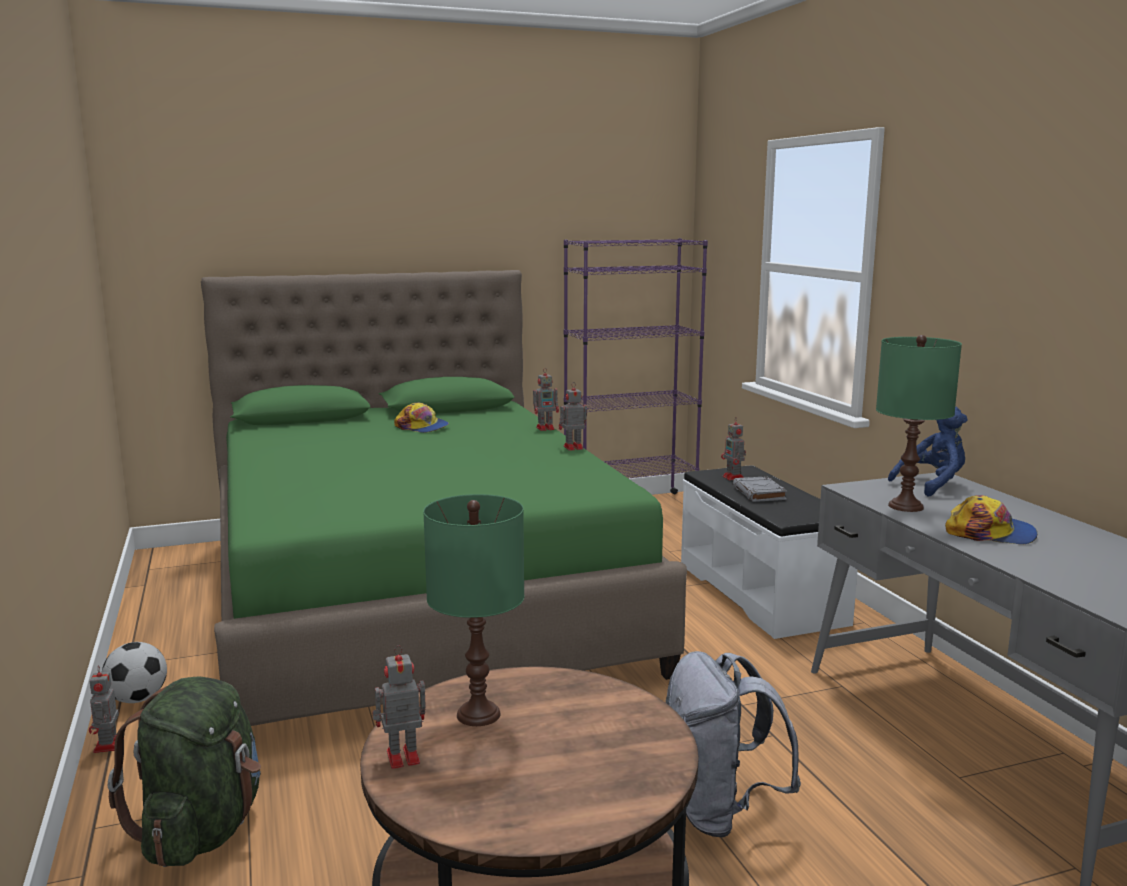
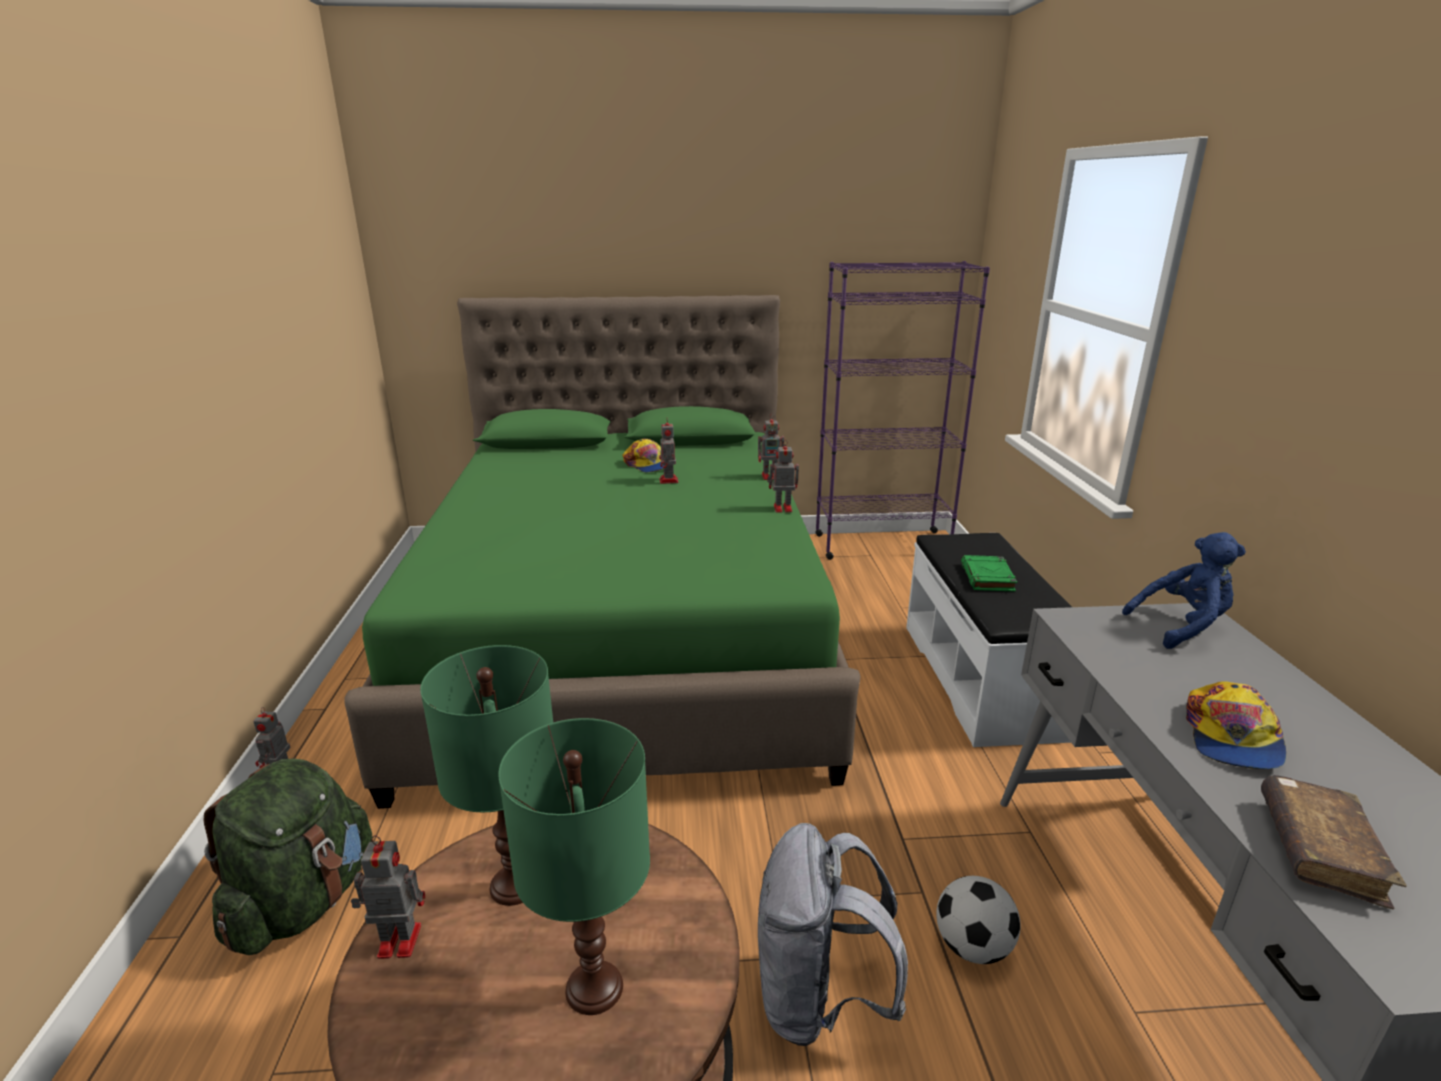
camera: 15 degrees right, 10 degrees up
(137, 699) = (332, 722): football -> football (972, 947)
(733, 478) = (968, 550): toy robot -> toy robot (668, 481)
(759, 493) = (987, 578): grey book -> green book
(906, 506) = (1129, 664): green table lamp -> green table lamp (595, 988)
(990, 533) = (1231, 737): cap -> cap turned 75 degrees clockwise
(1064, 574) = (1319, 850): none -> brown book

